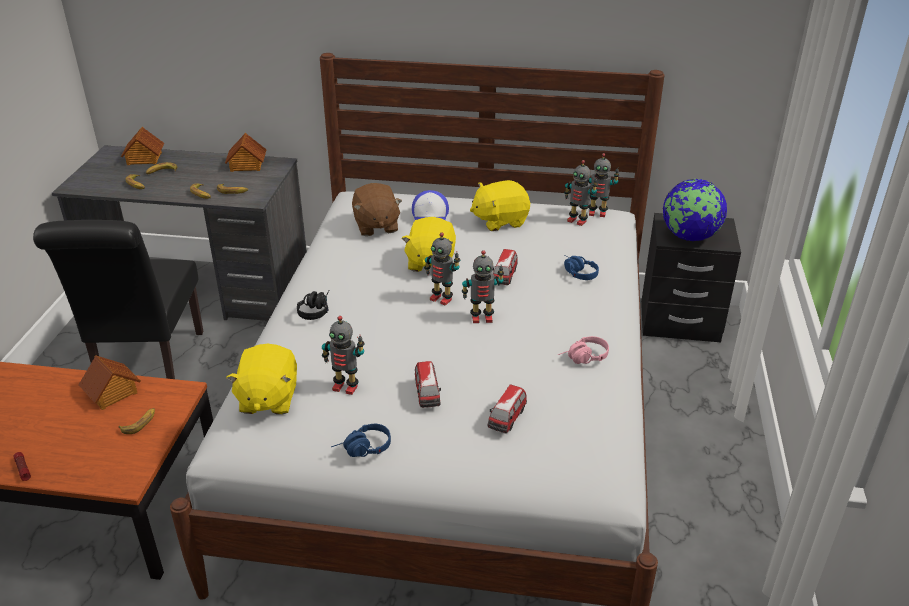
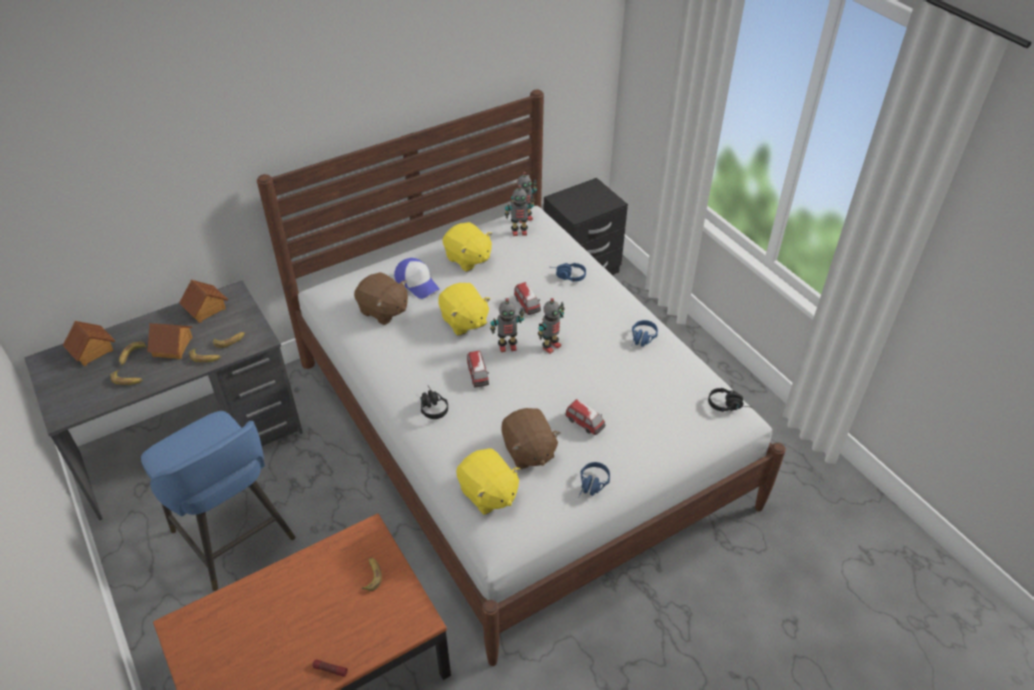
camera: 40 degrees left, 10 degrees up
(112, 393) = (316, 569): toy house -> toy house (173, 346)
(149, 370) = (235, 537): black chair -> blue stool
(345, 387) = (528, 451): toy robot -> brown plush toy
(500, 221) = (468, 259): yellow plush toy -> yellow plush toy turned 75 degrees counterclockwise
(507, 419) = (648, 410): toy car -> toy car (478, 375)
(583, 358) = (642, 340): pink headphones -> blue headphones
(605, 465) = (729, 405): none -> black headphones
(689, 237) = (586, 207): globe -> none

